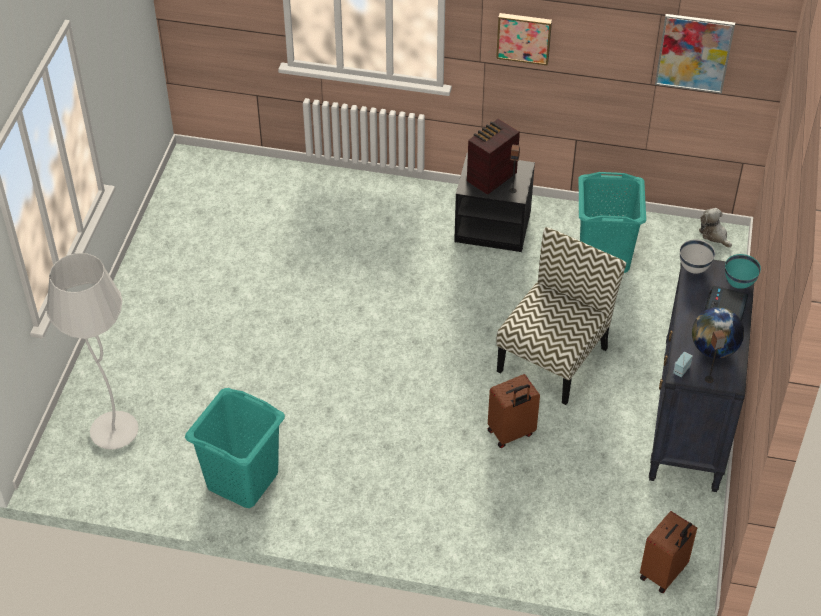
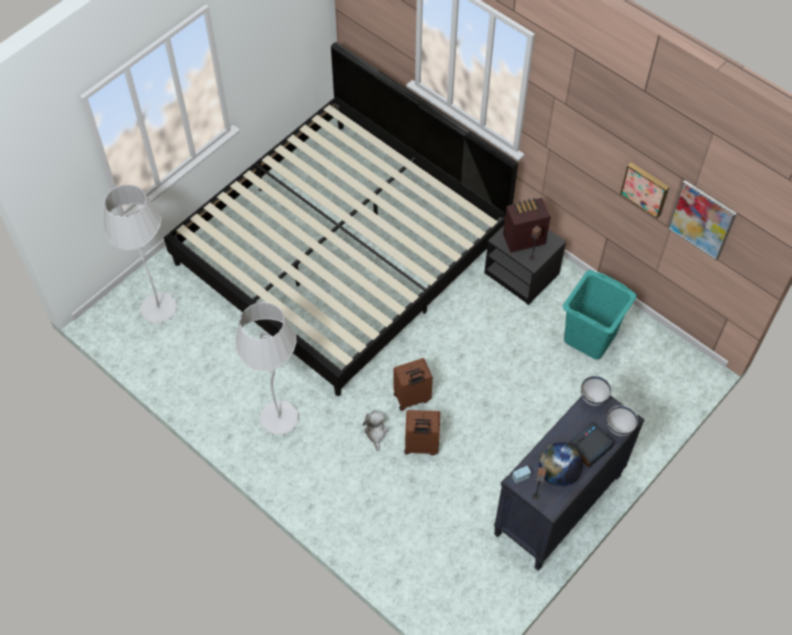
camera: 30 degrees right, 10 degrees up
(243, 480) = (217, 387): turquoise laundry basket -> none
(283, 285) = (340, 250): none -> bed
(339, 478) = (280, 419): none -> white floor lamp
(524, 37) = (578, 145): picture -> picture (645, 188)
(553, 358) = (492, 402): chair -> none
(664, 573) = (454, 612): brown suitcase -> brown suitcase (412, 398)
(714, 235) = (689, 361): plush toy -> plush toy (376, 433)
(739, 283) = (619, 429): turquoise bowl -> white bowl

